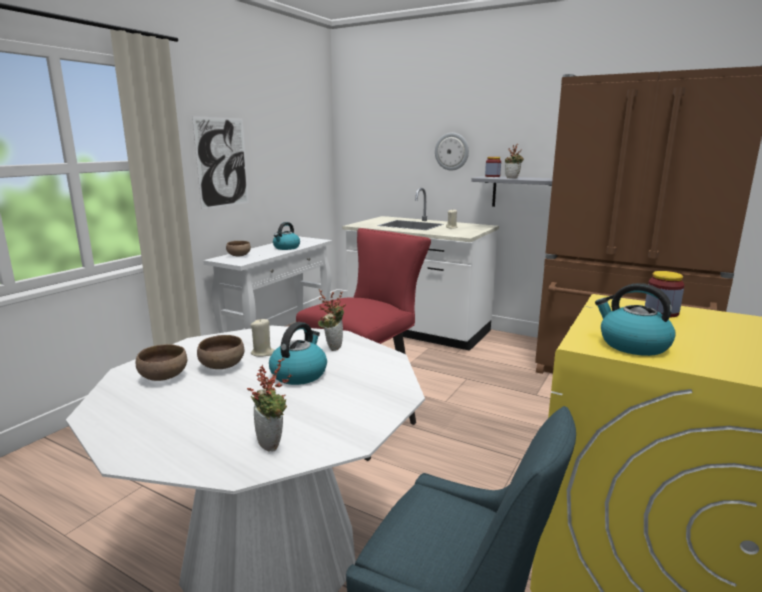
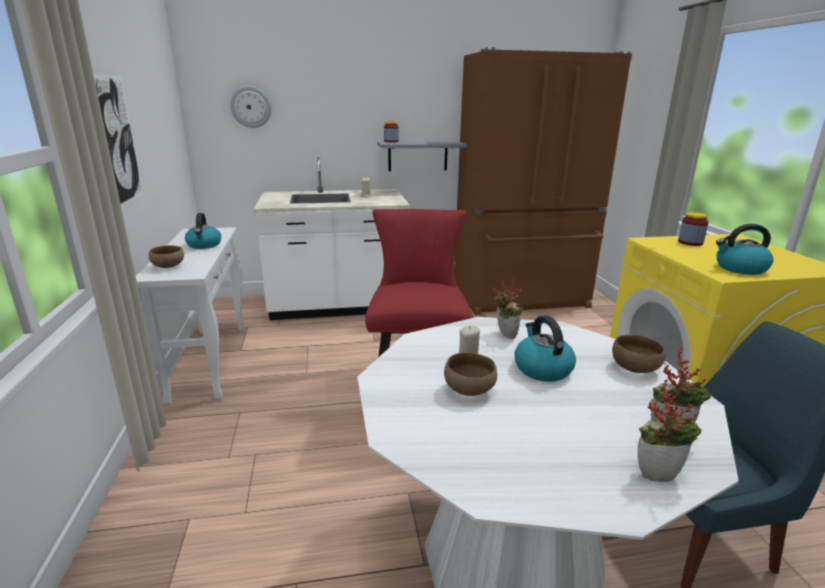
camera: 40 degrees left, 5 degrees up
(165, 377) = (449, 425): brown bowl -> brown bowl (635, 368)
(452, 151) = (341, 117): wall clock -> wall clock (251, 107)
(513, 178) = (417, 143): potted plant -> potted plant (658, 473)

